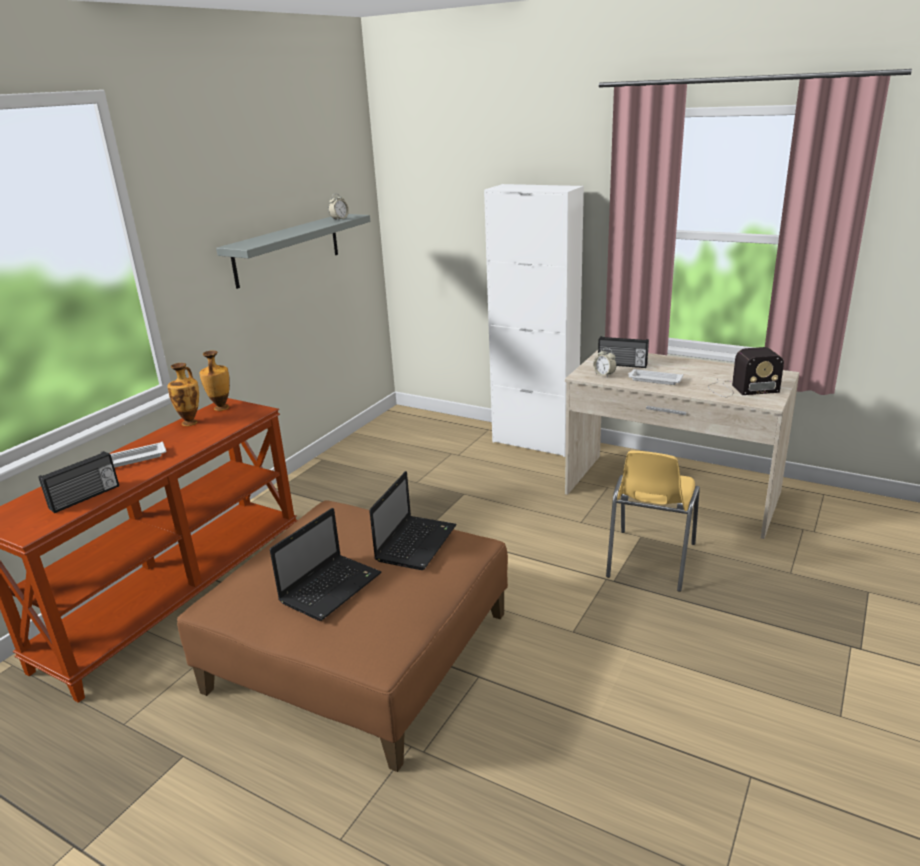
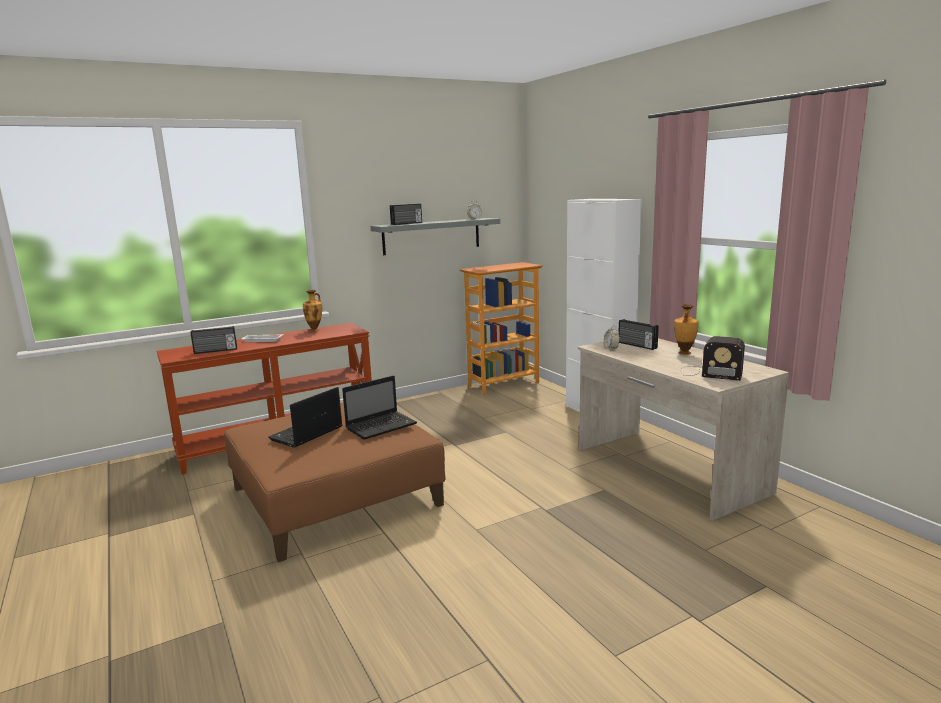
camera: 30 degrees right, 10 degrees down
(221, 408) = (340, 327): vase -> vase (684, 353)
(266, 238) = (407, 223): none -> radio
(332, 587) = (305, 434): laptop -> laptop turned 150 degrees clockwise
(388, 428) = (503, 384): none -> bookcase
(649, 560) = (590, 506): yellow chair -> none
(654, 380) = (645, 357): white tray -> none

